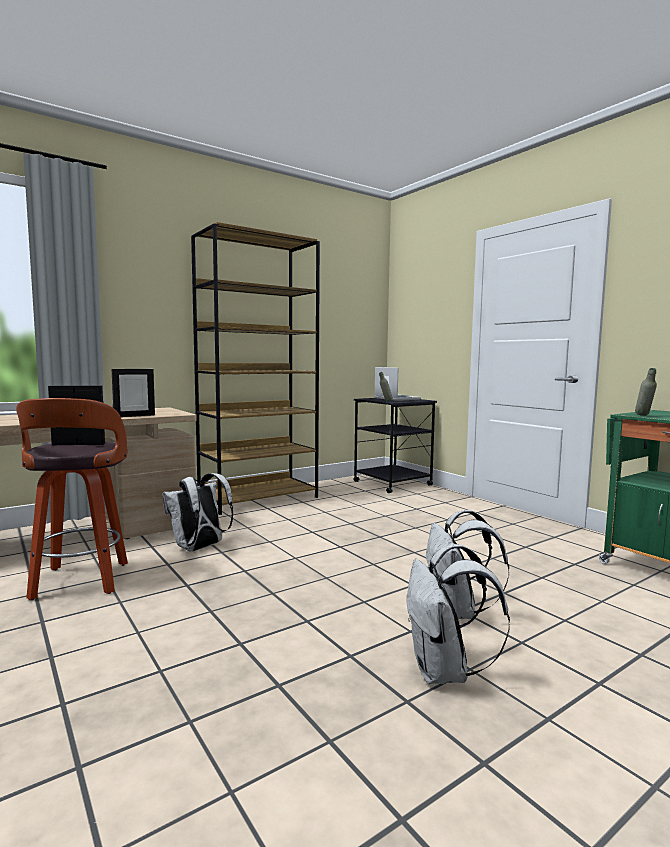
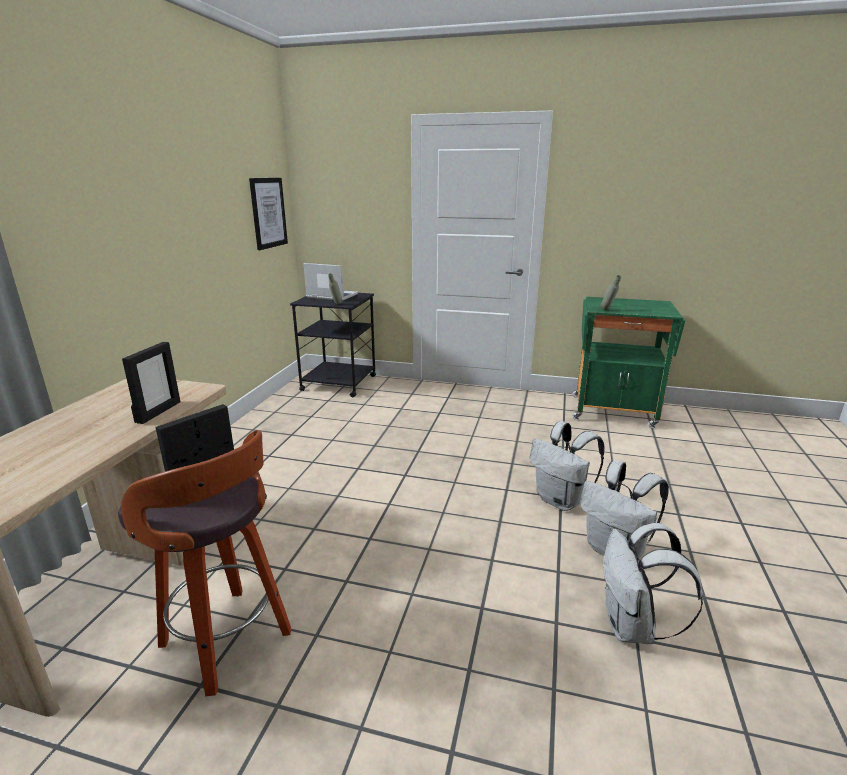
camera: 40 degrees left, 15 degrees up
(199, 548) = (284, 535): white backpack -> white backpack (632, 627)
(259, 499) = (239, 446): brown bookcase -> none
(354, 324) = (268, 213): none -> picture

